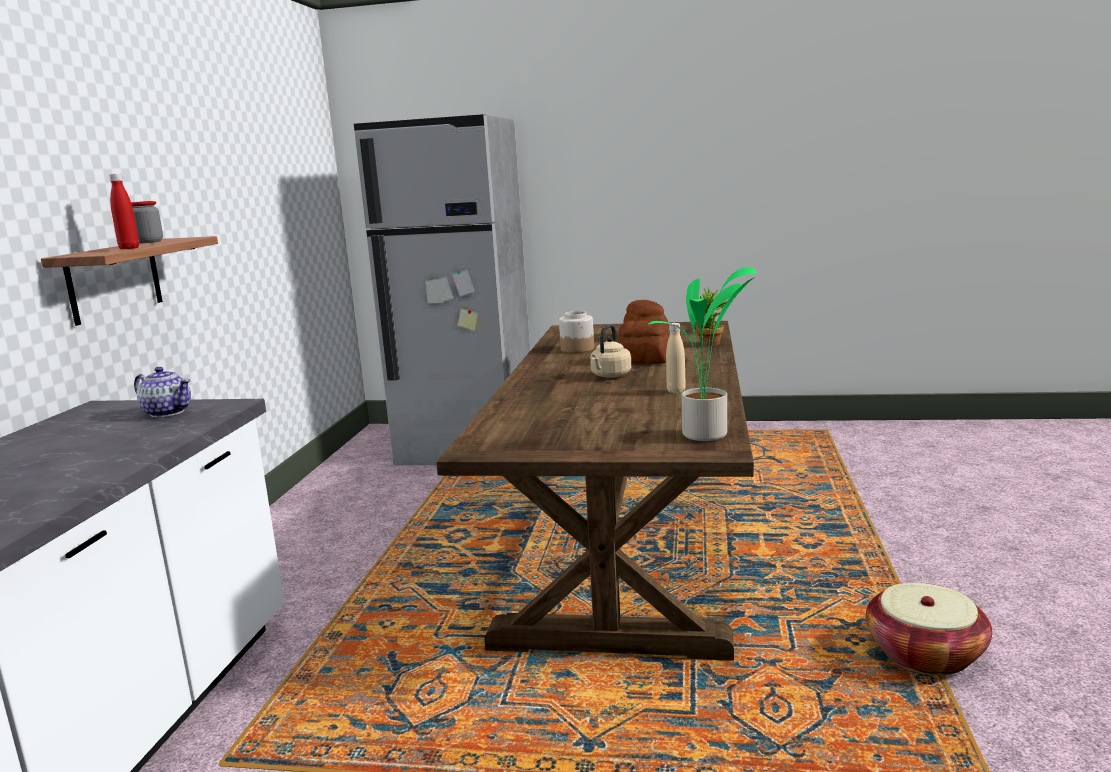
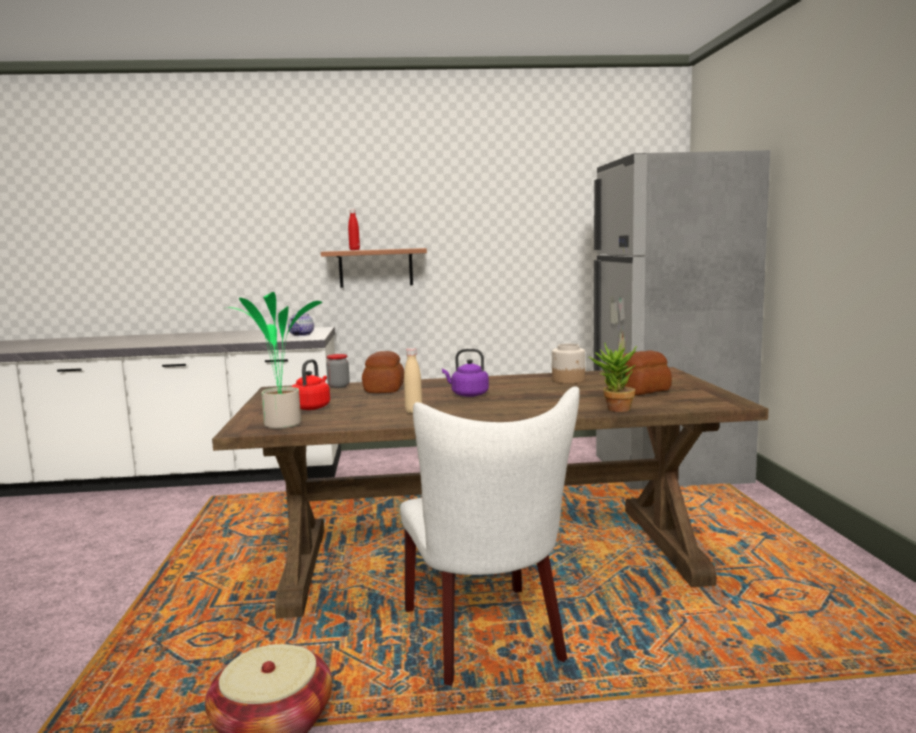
camera: 75 degrees right, 5 degrees down
(149, 242) = (395, 248): jar -> jar (338, 386)
(610, 376) = (468, 394): beige kettle -> purple kettle
(618, 427) = (312, 407): none -> red kettle
(643, 360) = (529, 397): bread -> bread (385, 389)
(788, 552) = (488, 640): none -> white chair

